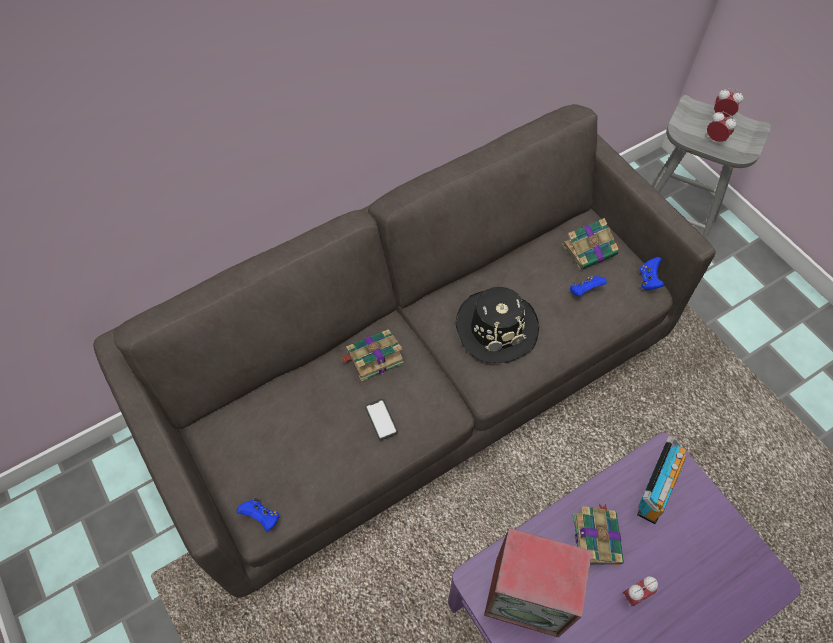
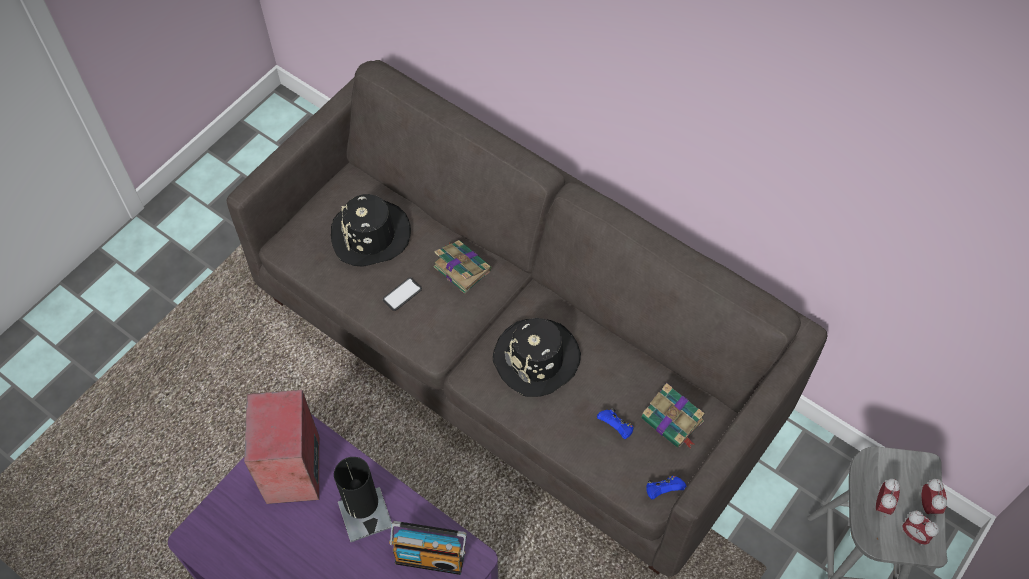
camera: 70 degrees right, 0 degrees up
(261, 517) = (292, 245): blue game controller -> none
(294, 429) = (370, 235): none -> black hat
(596, 537) = (365, 514): book -> black table lamp
(635, 595) = (321, 560): alarm clock -> alarm clock (914, 534)

